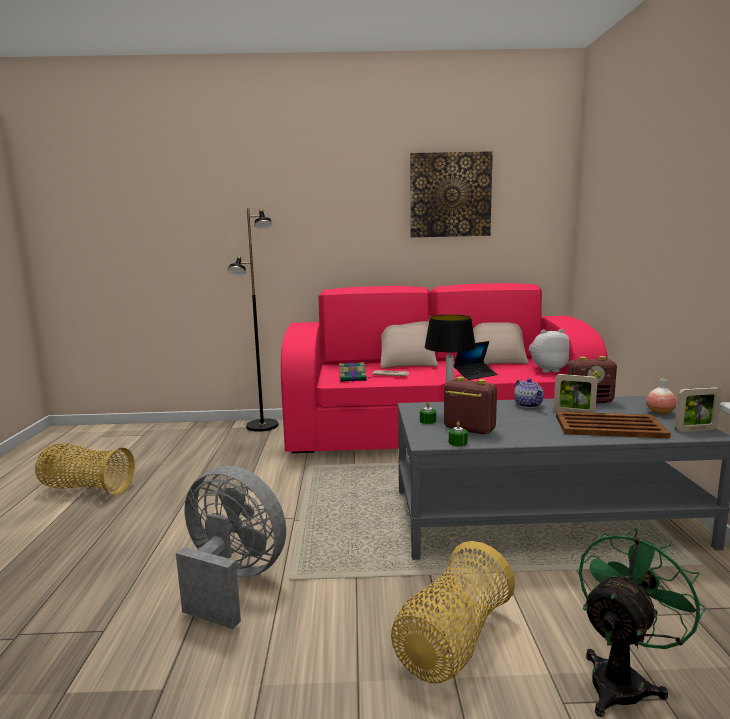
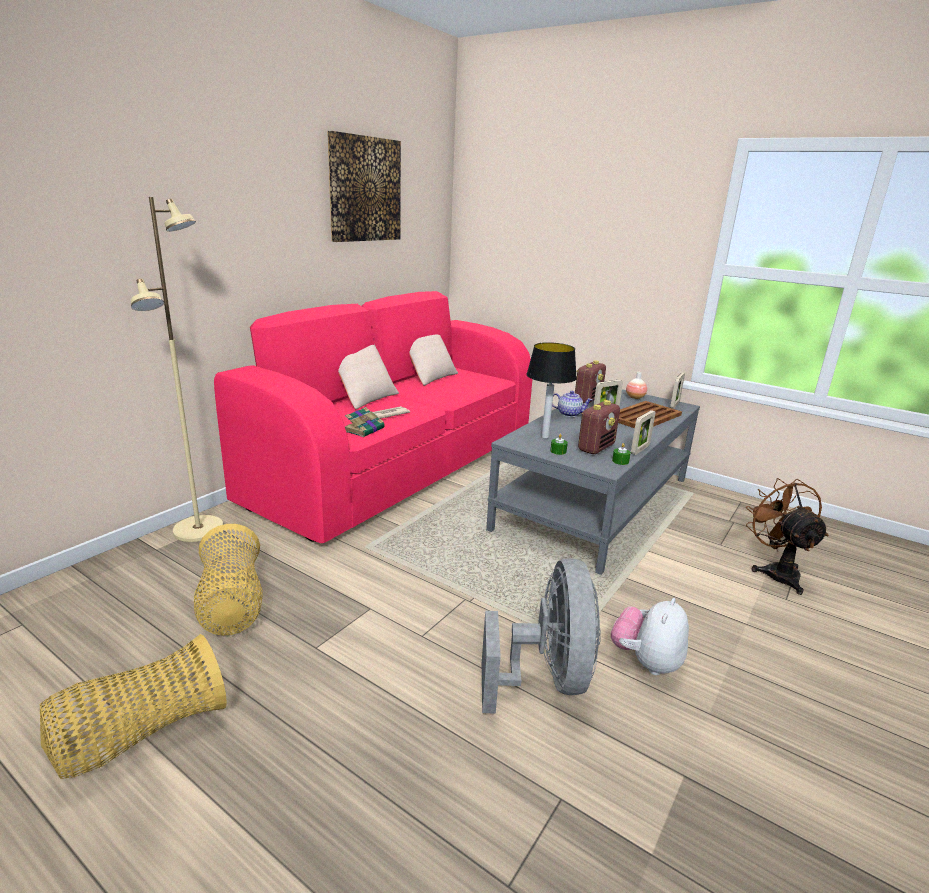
camera: 55 degrees left, 10 degrees up
(232, 582) = (546, 678): grey fan -> grey fan turned 120 degrees clockwise
(262, 426) = (199, 530): black floor lamp -> beige floor lamp
(452, 642) = (711, 607): basket -> basket (232, 604)
(468, 429) = (596, 448): radio -> radio turned 150 degrees clockwise
(475, 375) = (451, 395): laptop -> none
(507, 443) = (640, 450): none -> picture frame
(548, 370) = (485, 377): plush toy -> plush toy (646, 662)
(622, 679) = (776, 571): green fan -> brown fan

